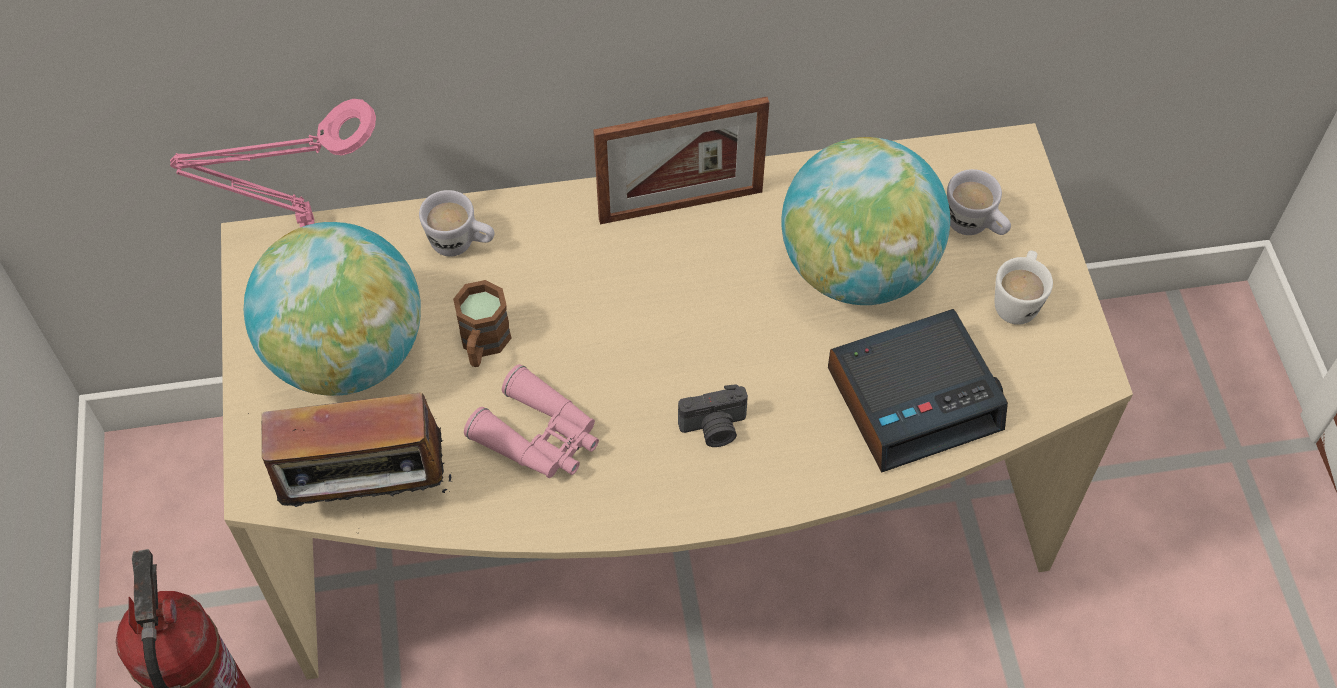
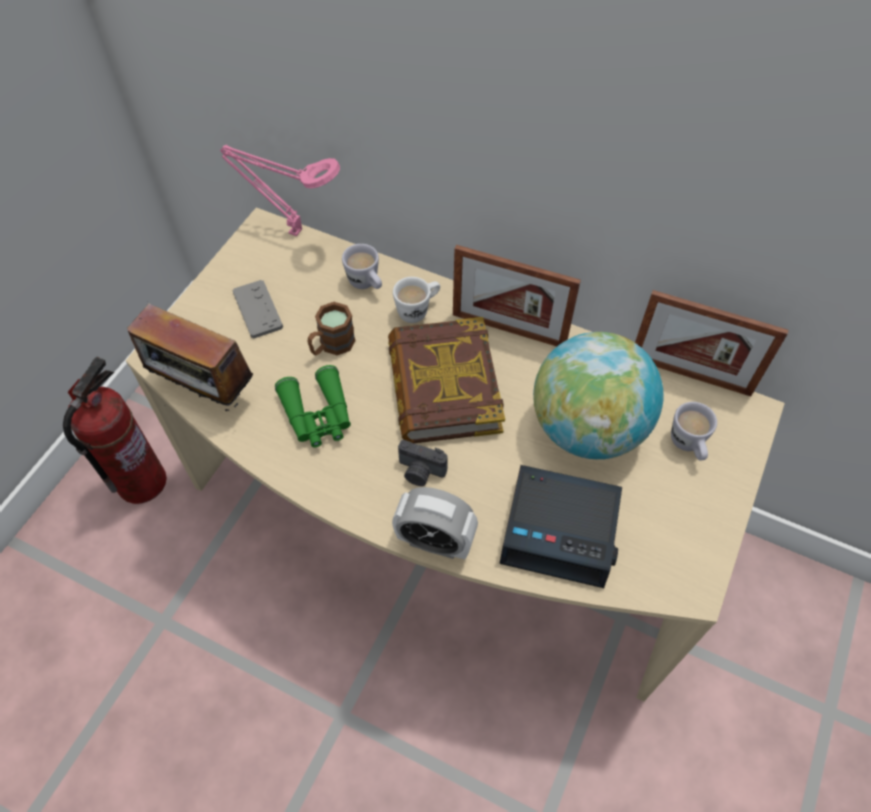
camera: 35 degrees right, 0 degrees up
(347, 354) = (257, 310): globe -> grey game controller
(539, 437) = (318, 415): pink binoculars -> green binoculars
(660, 316) = (443, 387): none -> book
(793, 494) = (435, 542): none -> alarm clock
(918, 146) = (689, 375): none -> picture frame
(1017, 301) = (681, 510): white mug -> white mug (418, 310)

